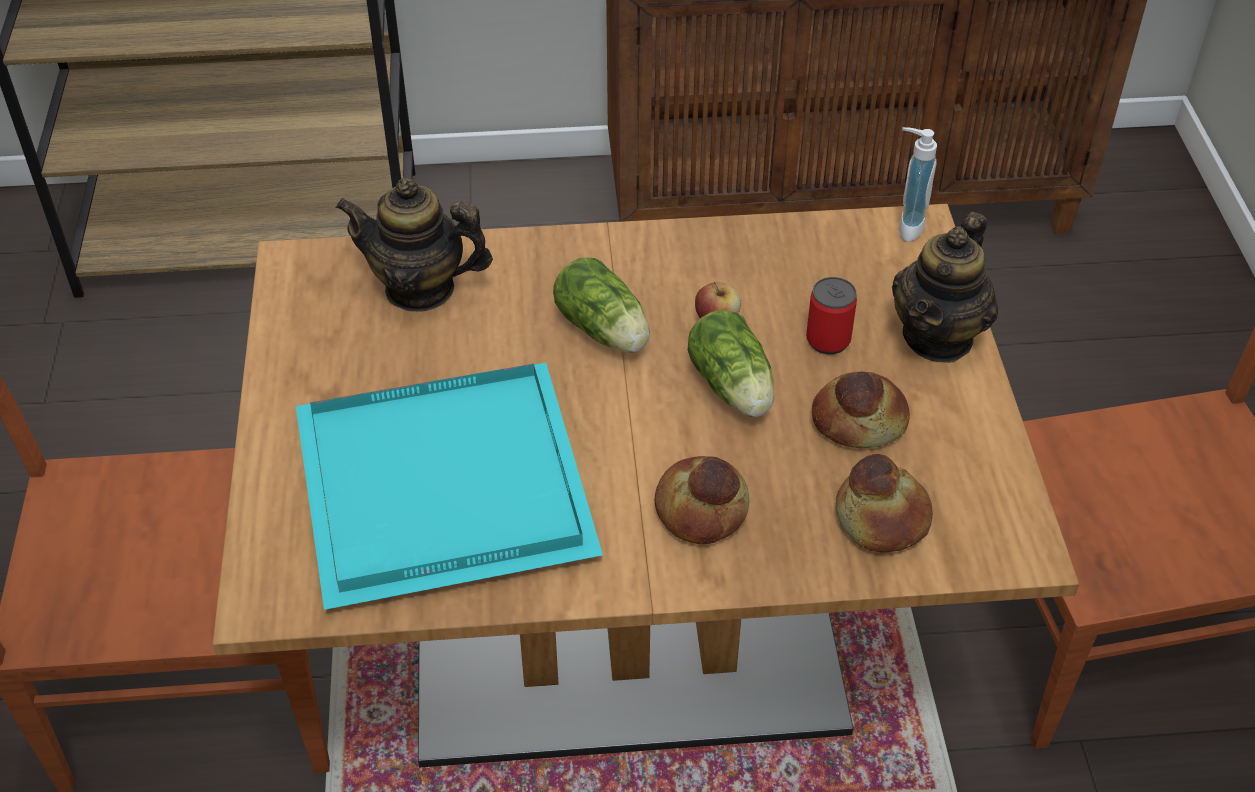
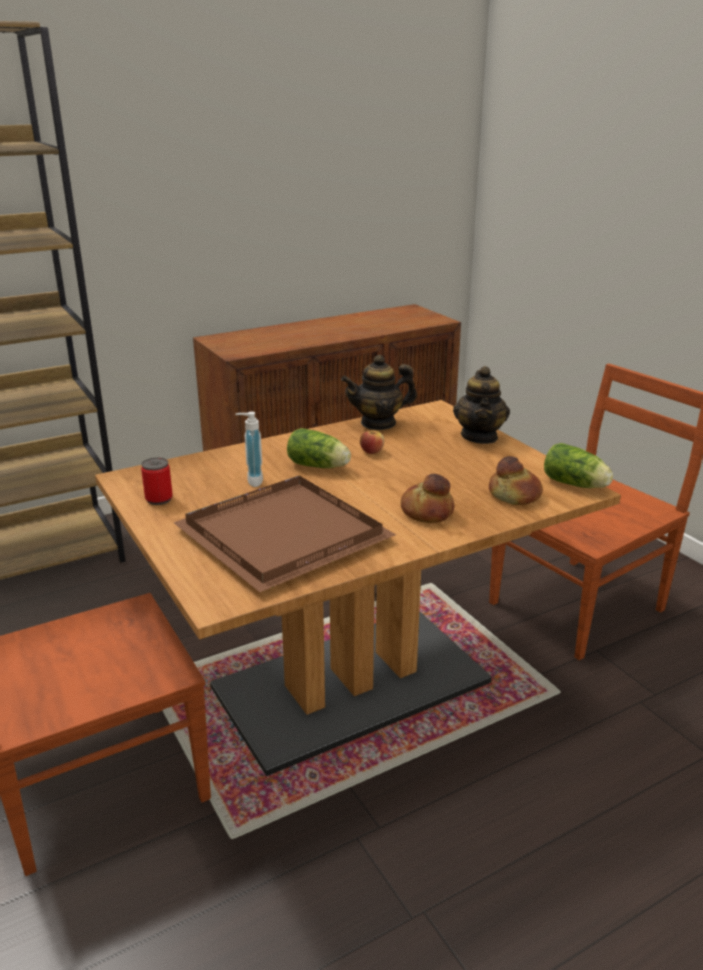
camera: 25 degrees left, 20 degrees down
(420, 289) = (206, 472): teapot -> teapot (378, 423)
(439, 490) = (282, 537): turquoise tray -> brown tray
(733, 389) = (402, 471): lettuce -> lettuce (576, 485)
(828, 340) = (431, 447): can -> can (159, 499)
(859, 419) = (471, 468): bread -> none
(906, 225) = (430, 408): soap dispenser -> soap dispenser (251, 480)

